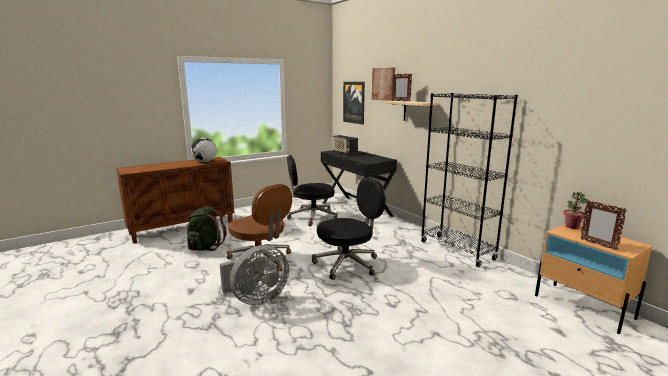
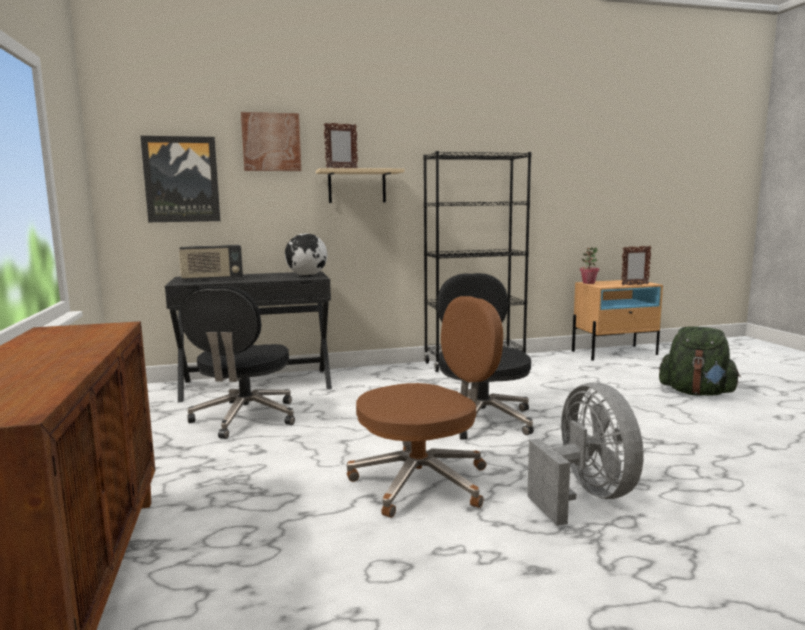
camera: 70 degrees left, 5 degrees down
(204, 162) = (84, 337): globe -> globe (307, 276)
(205, 247) = (286, 547): green backpack -> green backpack (696, 393)

